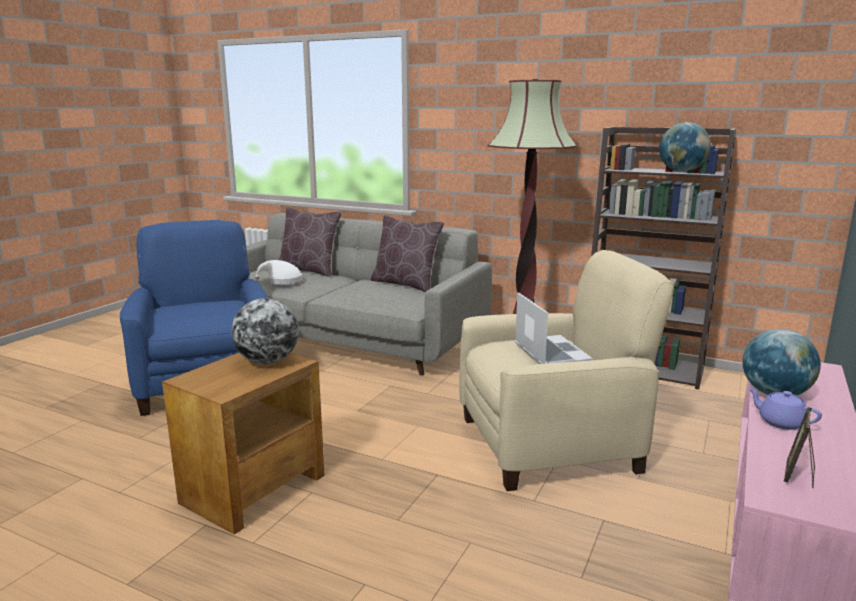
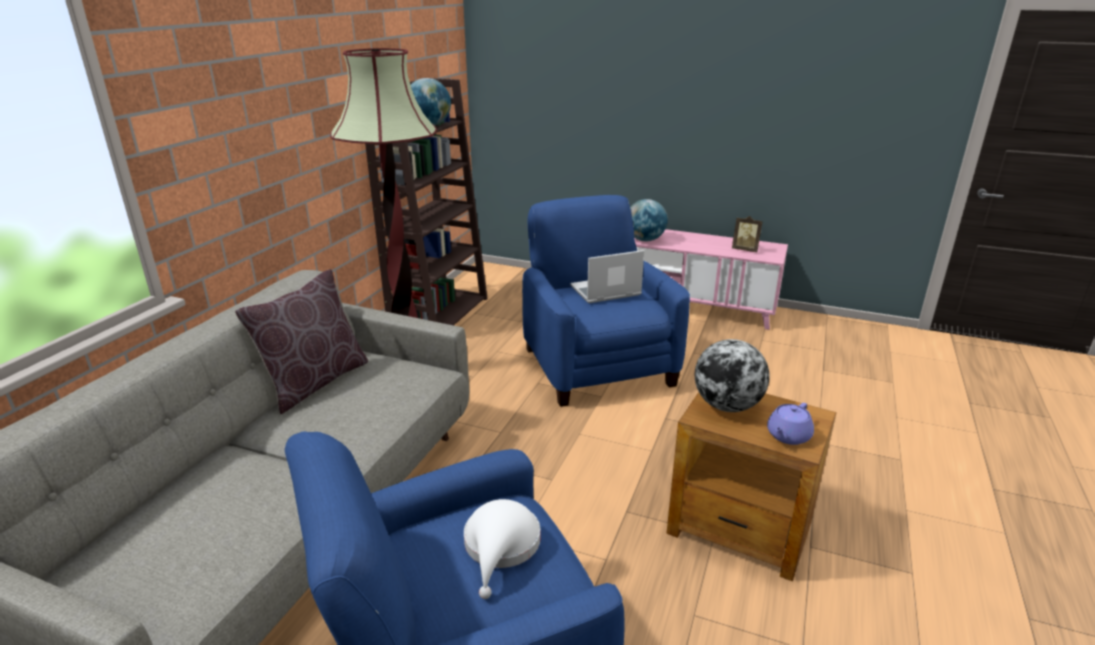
camera: 95 degrees left, 10 degrees up
(281, 281) = (251, 514): white hat -> white hat (501, 547)
(309, 270) = (153, 499): brown pillow -> none
(550, 444) = (597, 365): beige armchair -> blue armchair
(780, 422) = (684, 244): purple teapot -> purple teapot (787, 436)

